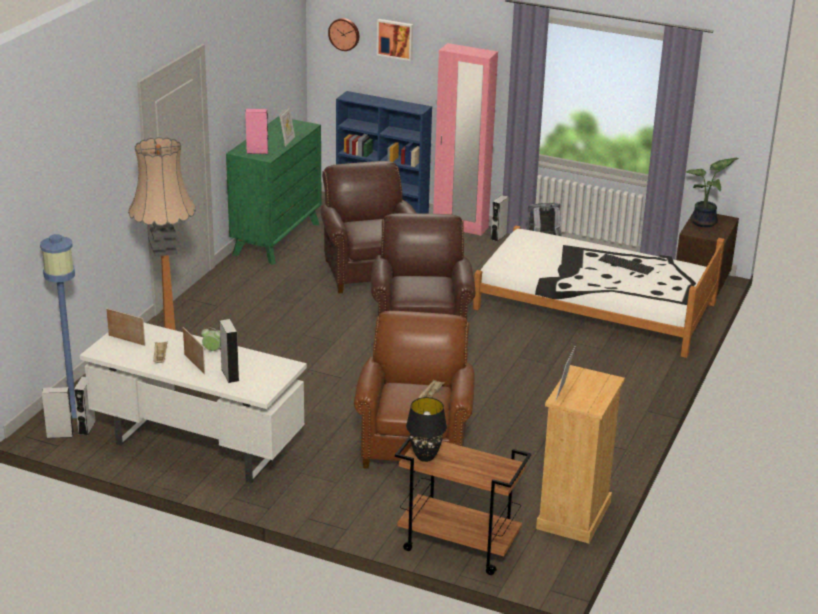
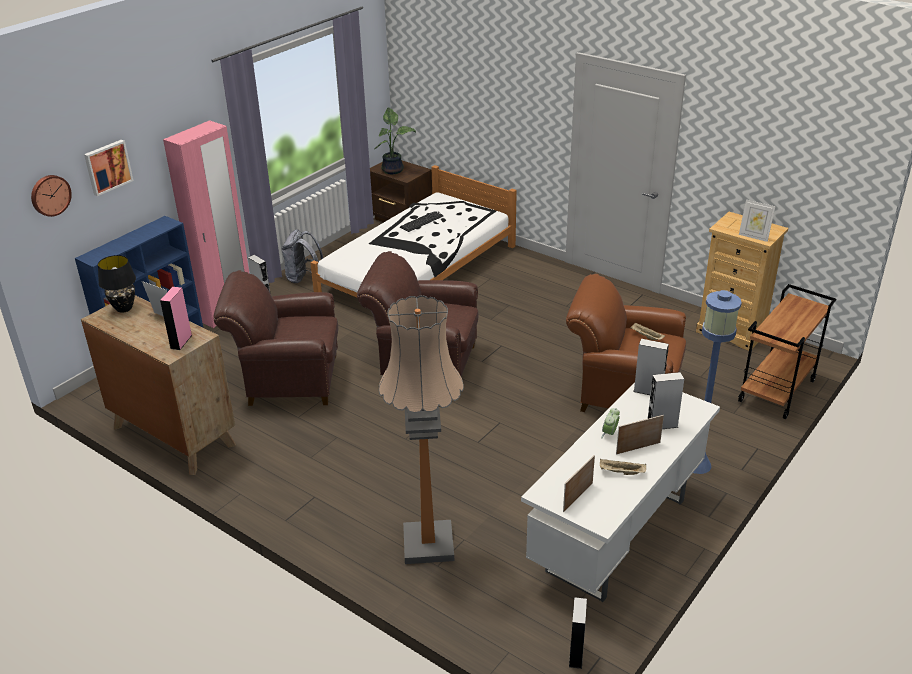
camera: 75 degrees left, 5 degrees up
(73, 411) = (524, 640): blue floor lamp -> blue floor lamp (698, 465)
(87, 427) = (563, 628): grey speaker -> grey speaker (648, 391)
(276, 239) = (173, 436): green dresser -> brown dresser
(424, 457) = (785, 337): black table lamp -> black table lamp (124, 309)

